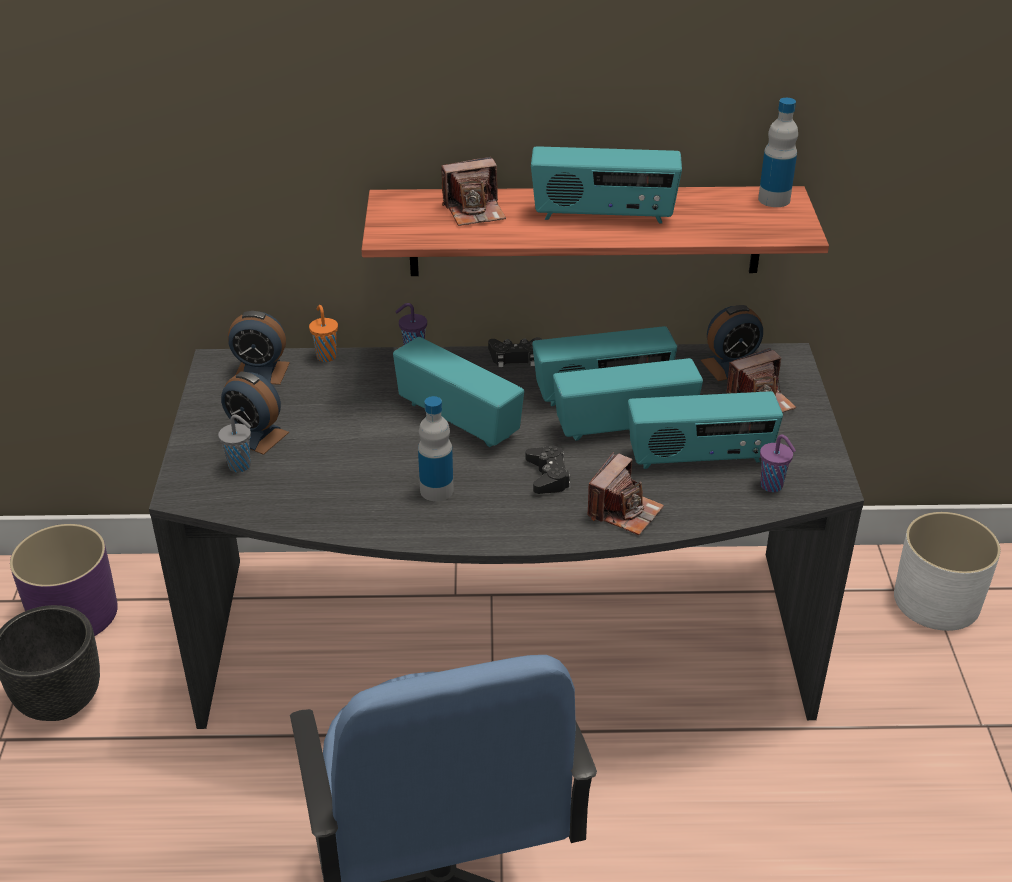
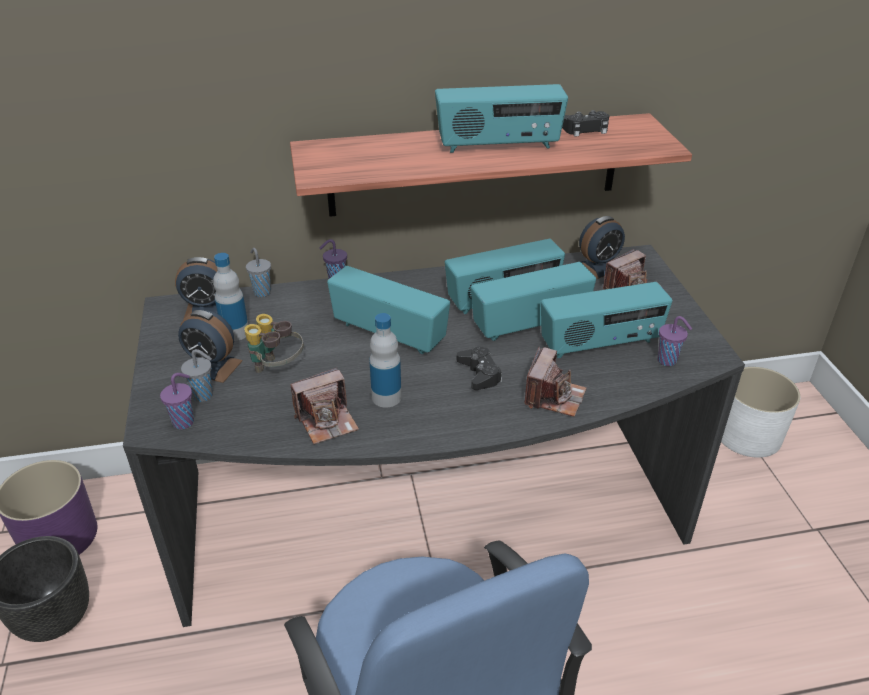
camera: 10 degrees left, 0 degrees up
(216, 491) = (184, 421): none -> purple cup
(324, 445) = (276, 369): none -> binoculars
(326, 356) = (262, 292): orange cup -> grey cup
(474, 211) = (387, 150): camera -> camera (327, 421)
(516, 357) = (423, 277): black game controller -> black game controller (585, 128)
(774, 199) = (631, 124): bottle -> bottle (235, 332)

